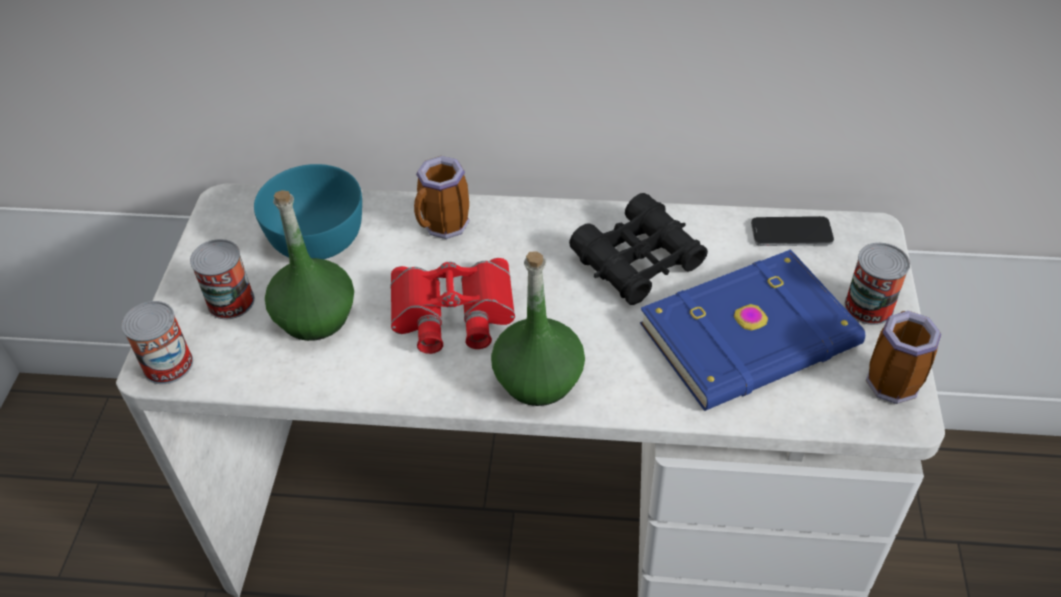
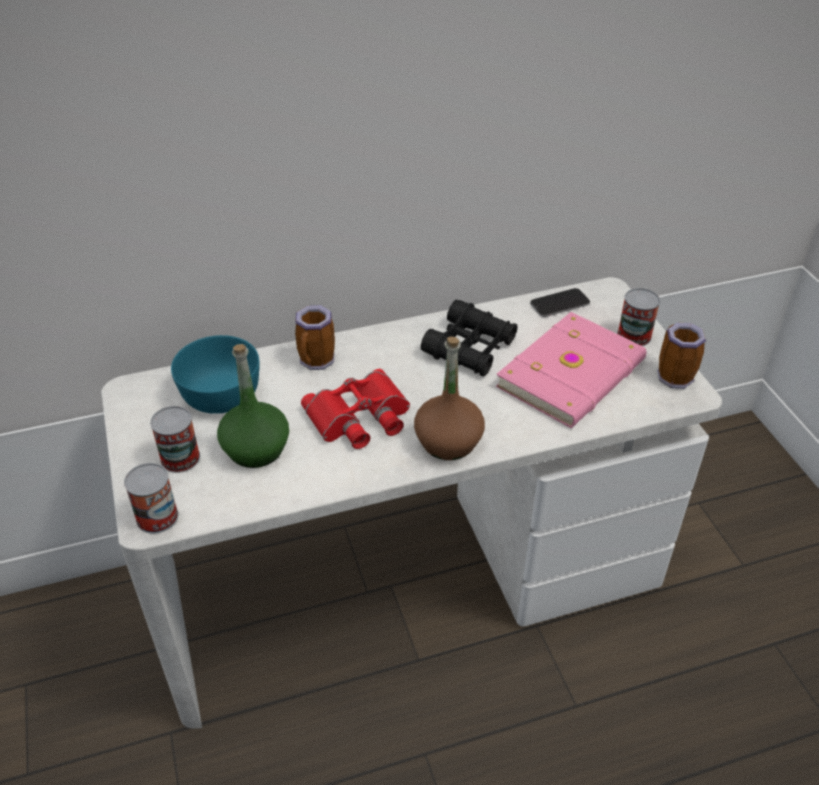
camera: 25 degrees left, 5 degrees down
(538, 378) = (448, 441): green bottle -> brown bottle
(752, 337) = (573, 374): blue book -> pink book

